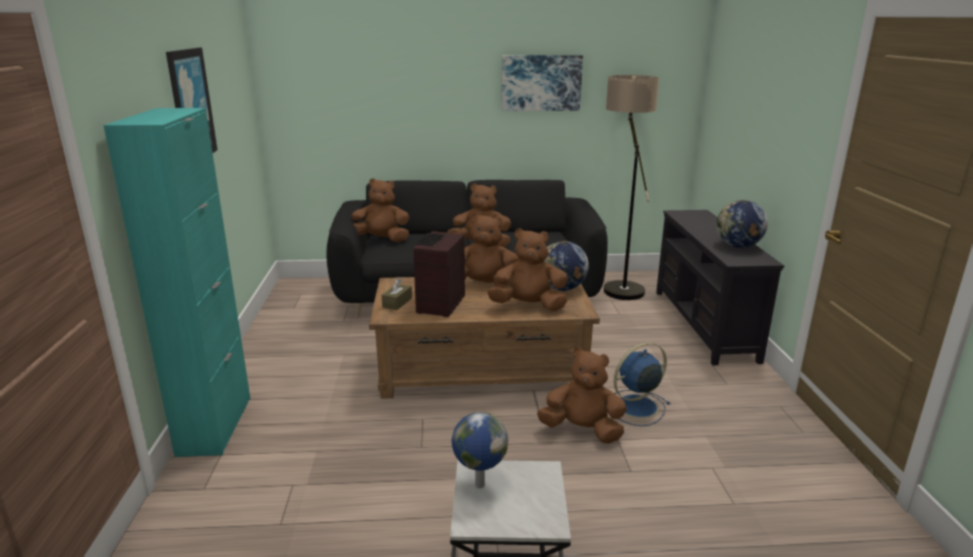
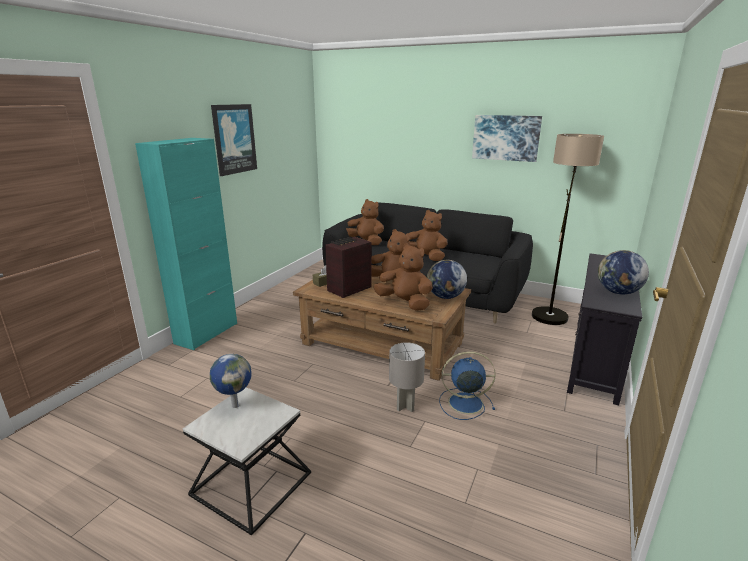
camera: 30 degrees right, 0 degrees up
(582, 430) = (406, 406): brown plush toy -> grey table lamp

